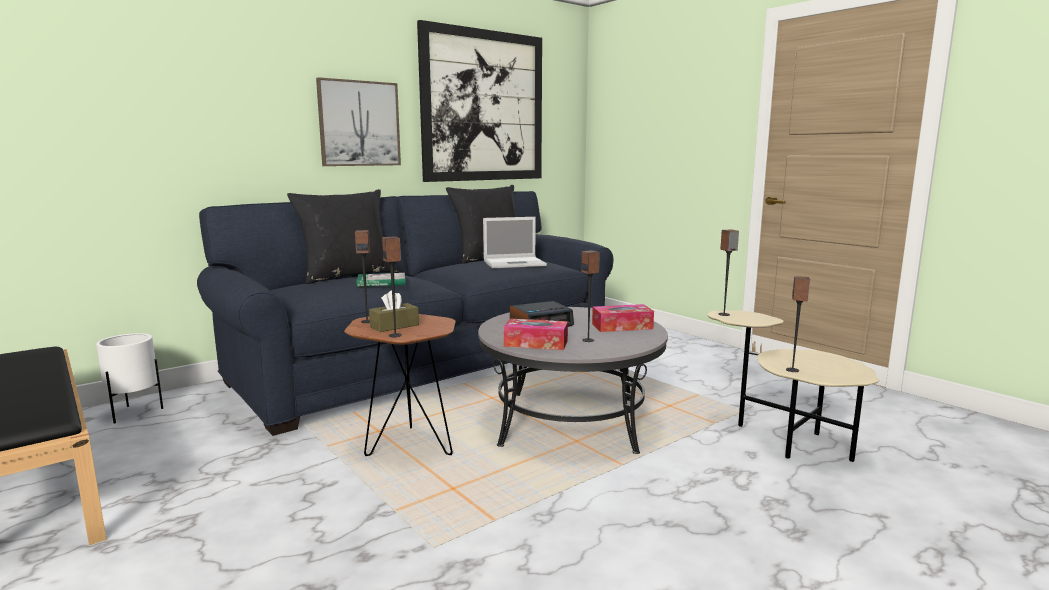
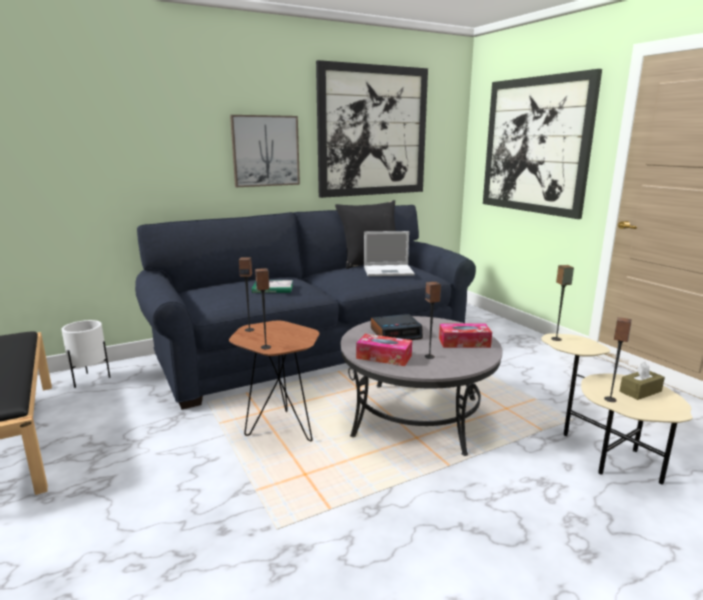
camera: 10 degrees right, 5 degrees up
(347, 275) = (250, 279): black pillow -> none
(394, 326) = (269, 336): brown tissue box -> brown tissue box (640, 391)
(667, 122) = (535, 146): none -> picture

